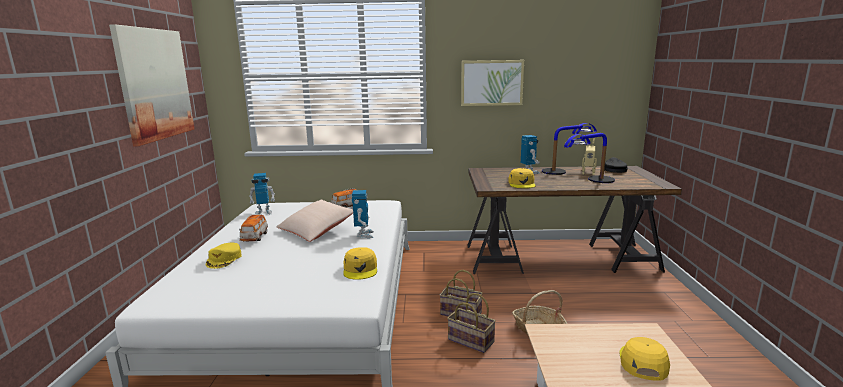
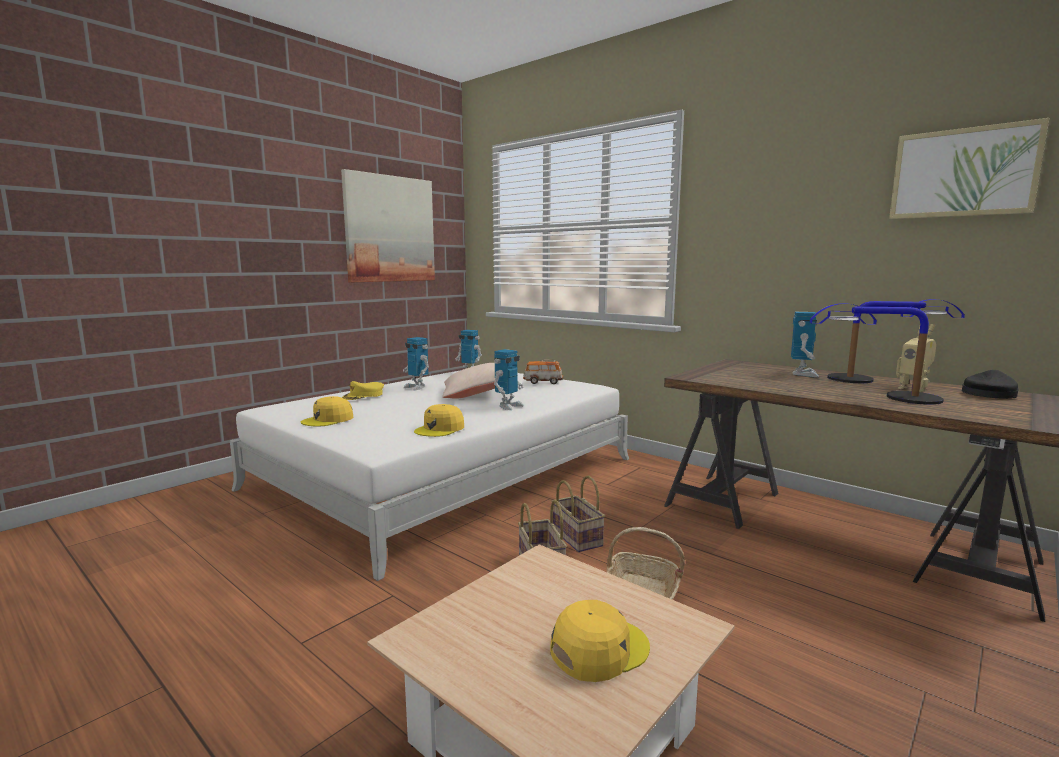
camera: 40 degrees right, 5 degrees down
(254, 237) = (417, 387): toy car -> toy robot
(491, 83) = (770, 230): picture -> picture (963, 173)
(522, 184) = (751, 381): yellow cap -> yellow cap (328, 420)

